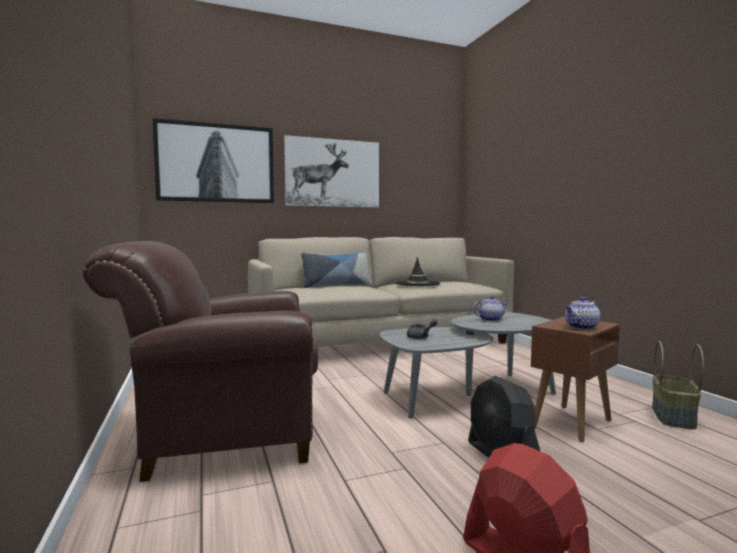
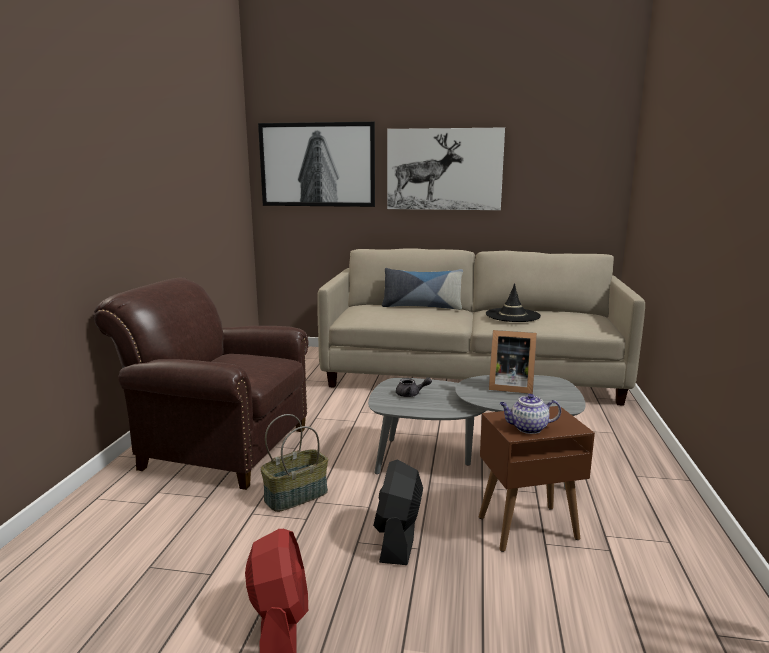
camera: 30 degrees right, 10 degrees up
(490, 319) = (509, 386): teapot -> picture frame
(672, 416) = (671, 560): basket -> basket (296, 495)

